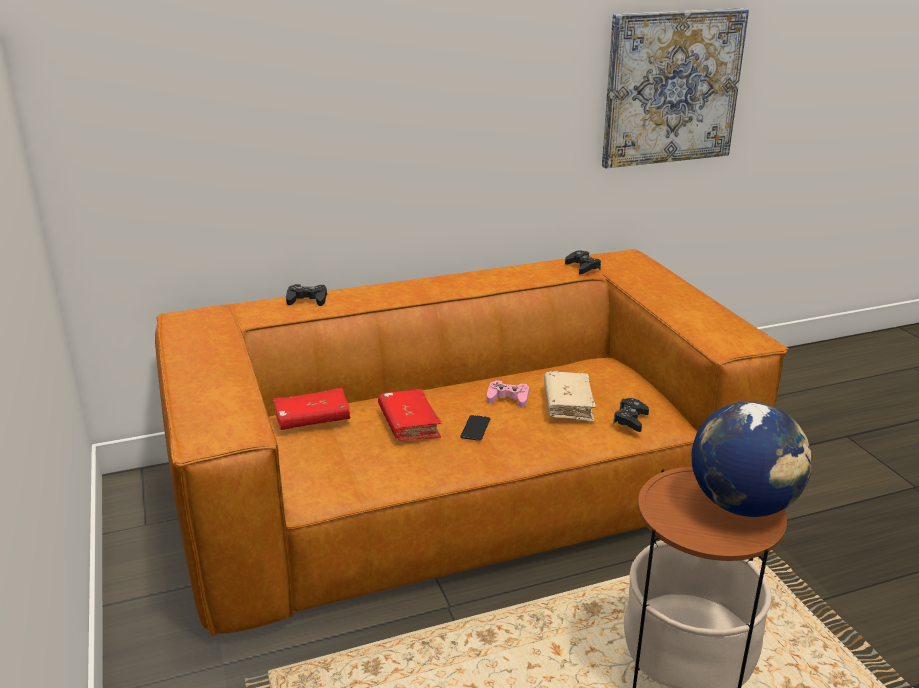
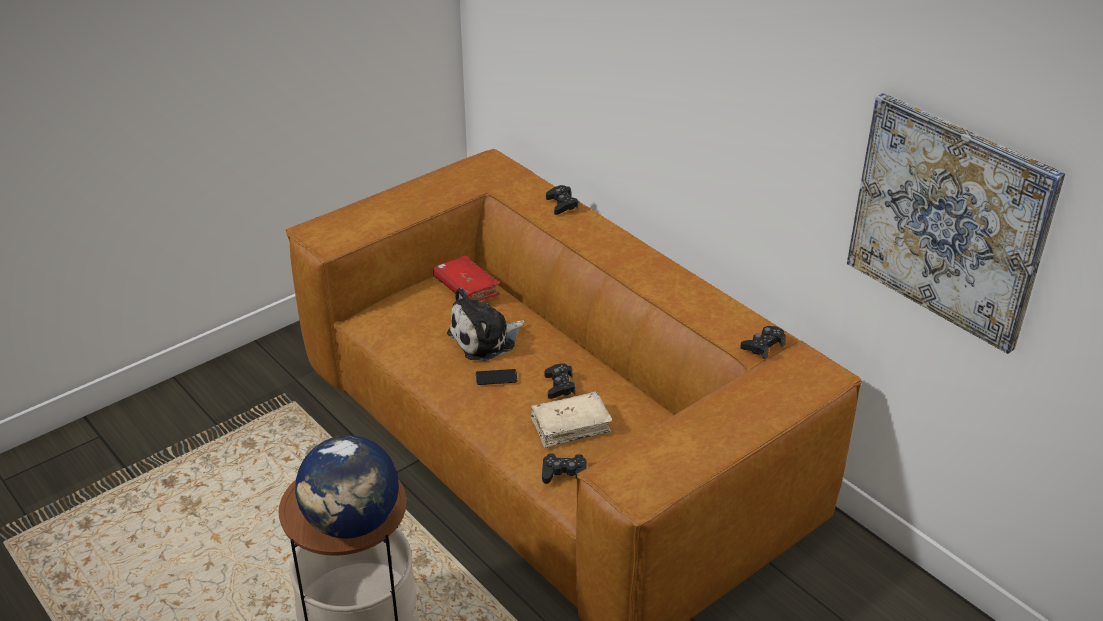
camera: 70 degrees right, 10 degrees up
(409, 424) = (485, 339): red book -> plush toy
(508, 398) = (559, 386): pink game controller -> black game controller

